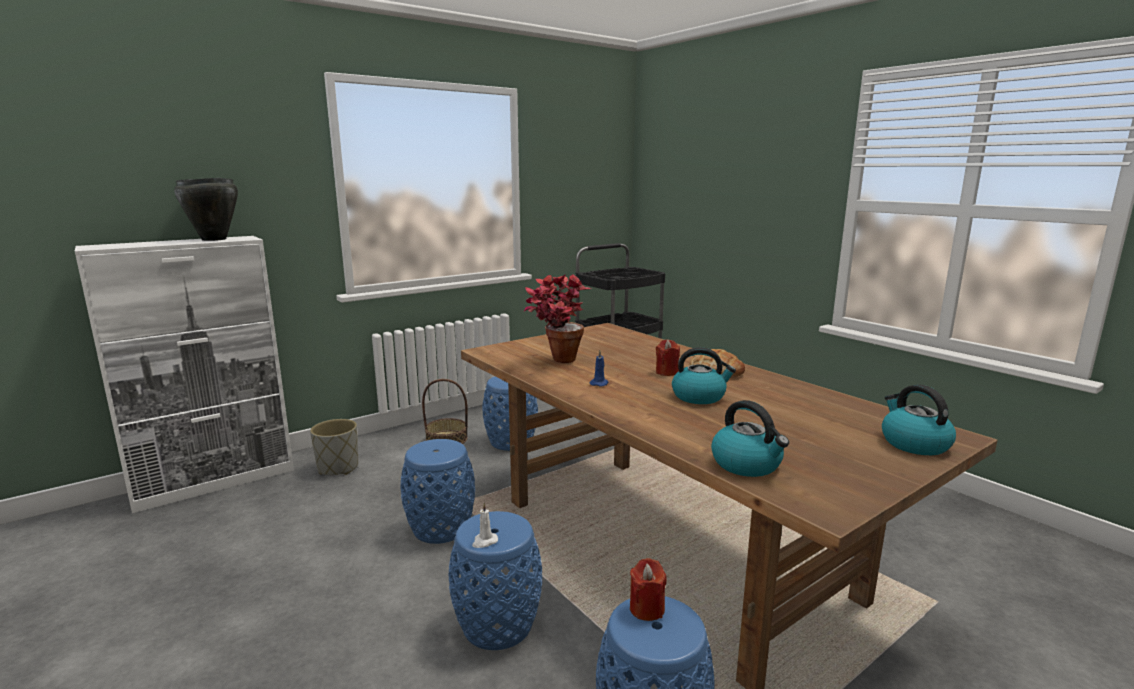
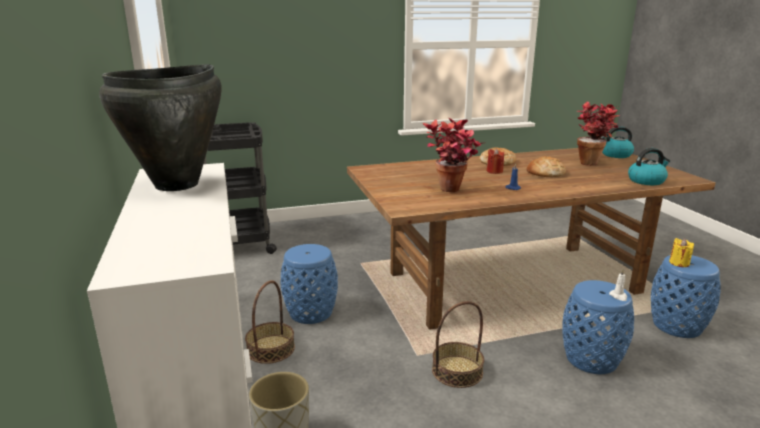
camera: 70 degrees left, 5 degrees up
(440, 528) = (457, 371): blue stool -> basket
(647, 609) = (679, 263): red candle -> yellow candle
(699, 396) = (545, 172): kettle -> bread
(814, 425) = (592, 162): none -> potted plant

